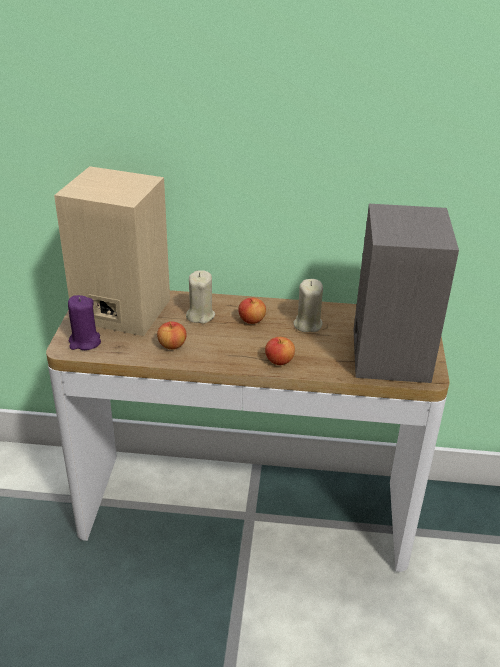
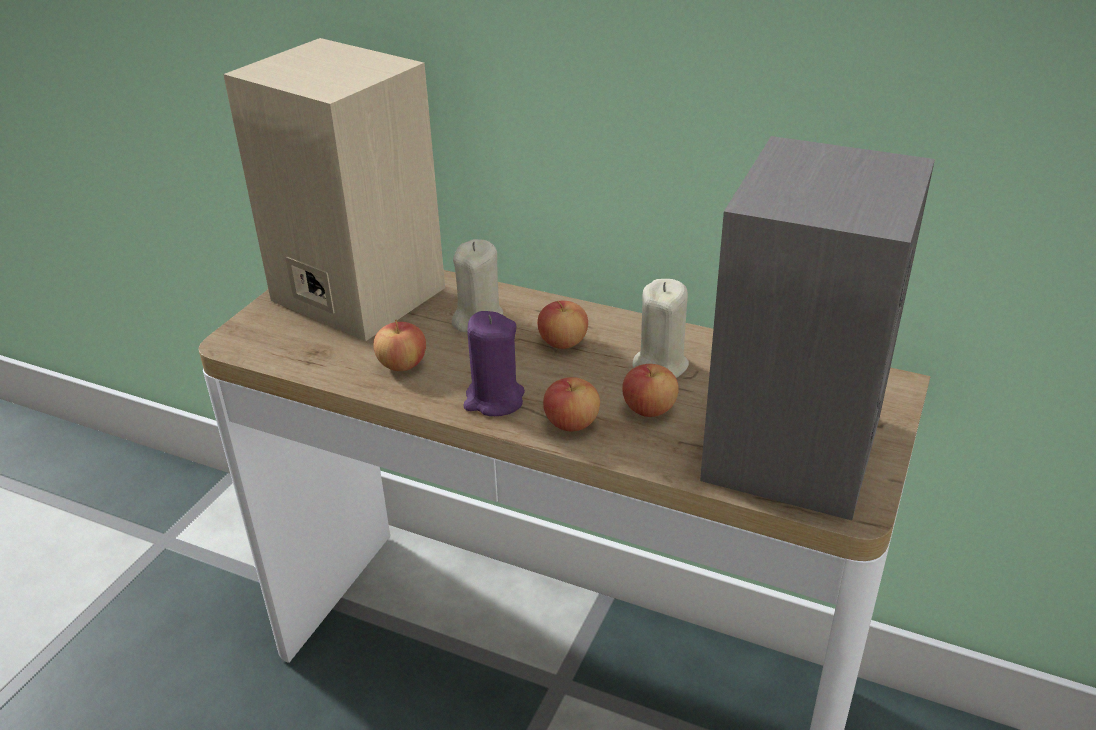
camera: 20 degrees right, 0 degrees up
(84, 342) = (268, 336): purple candle -> purple candle (494, 400)
(314, 347) = (649, 409): none -> apple

